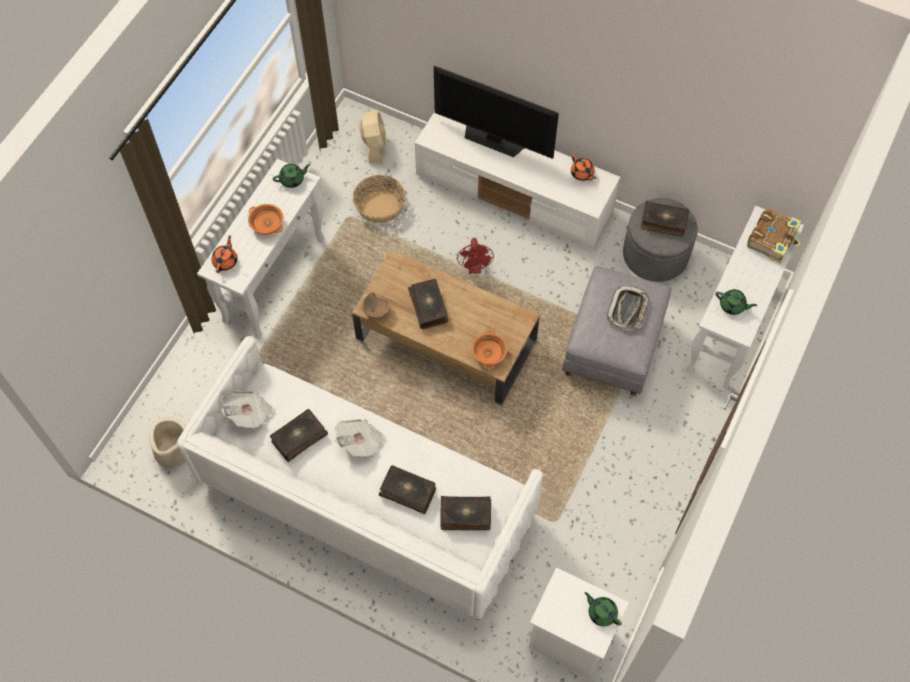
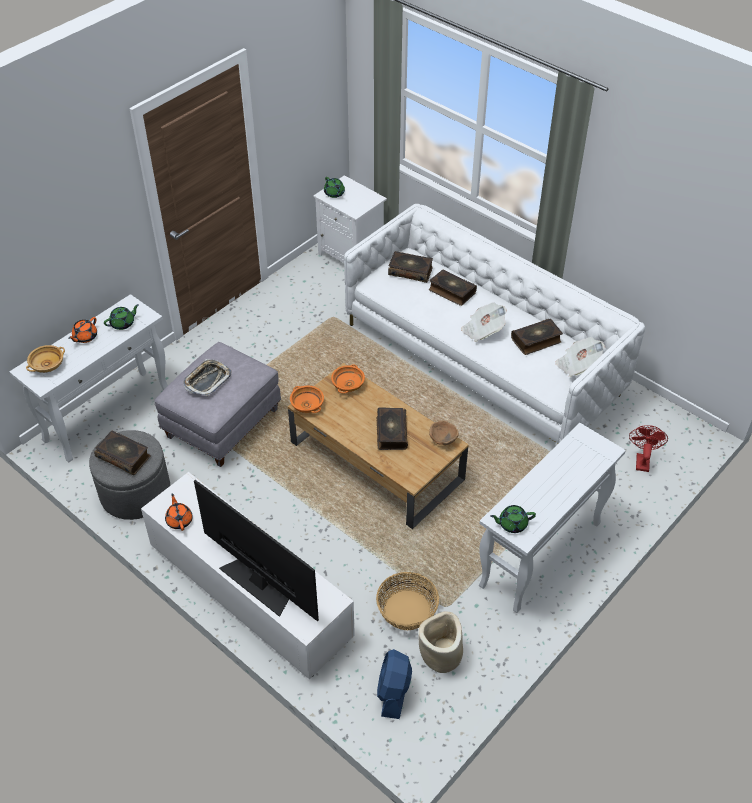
camera: 165 degrees left, 15 degrees down
(174, 451) = (649, 424): beige planter -> beige planter (441, 654)
(225, 261) = (594, 455): orange teapot -> orange teapot (85, 337)
(266, 224) = (547, 482): orange bowl -> orange bowl (307, 405)
(374, 145) = (394, 692): beige fan -> blue fan
(475, 268) = (324, 520): red fan -> red fan (642, 460)
(732, 306) = (123, 323): green teapot -> green teapot turned 105 degrees clockwise
(772, 239) = (47, 365): book -> beige bowl

